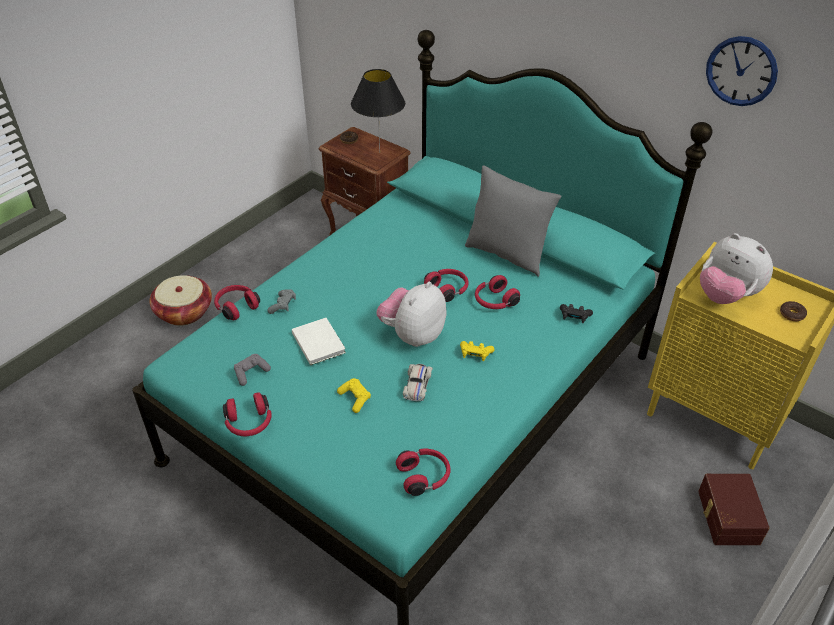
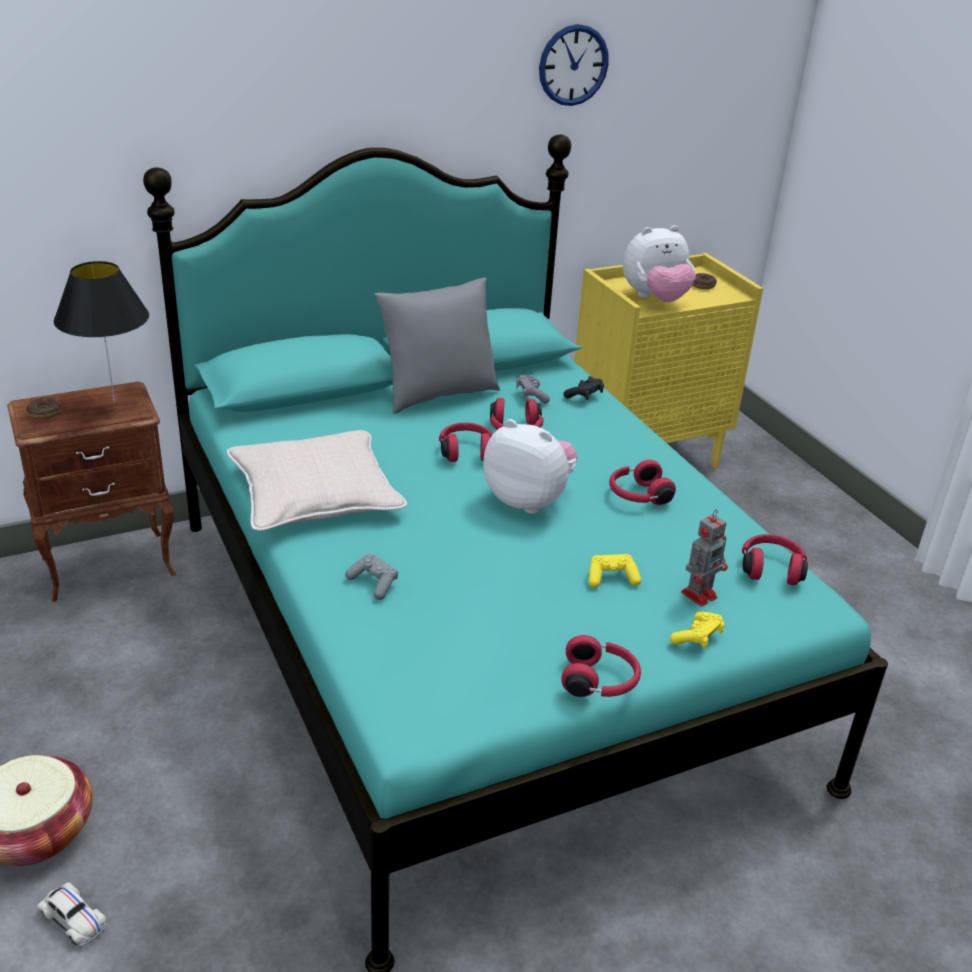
camera: 65 degrees left, 10 degrees down
(236, 307) = (333, 628): red headphones -> red headphones (638, 496)
(251, 373) = (500, 650): grey game controller -> grey game controller (531, 395)
(319, 342) = (484, 572): white book -> none
(353, 252) = (315, 493): none -> beige pillow
(366, 445) = (700, 594): none -> toy robot
(413, 335) = (528, 500): plush toy -> plush toy turned 150 degrees clockwise
(417, 385) = (620, 526): white toy car -> white toy car (73, 919)
(475, 354) = (597, 471): yellow game controller -> yellow game controller (697, 638)
(726, 517) = (765, 505): brown storage box -> none

